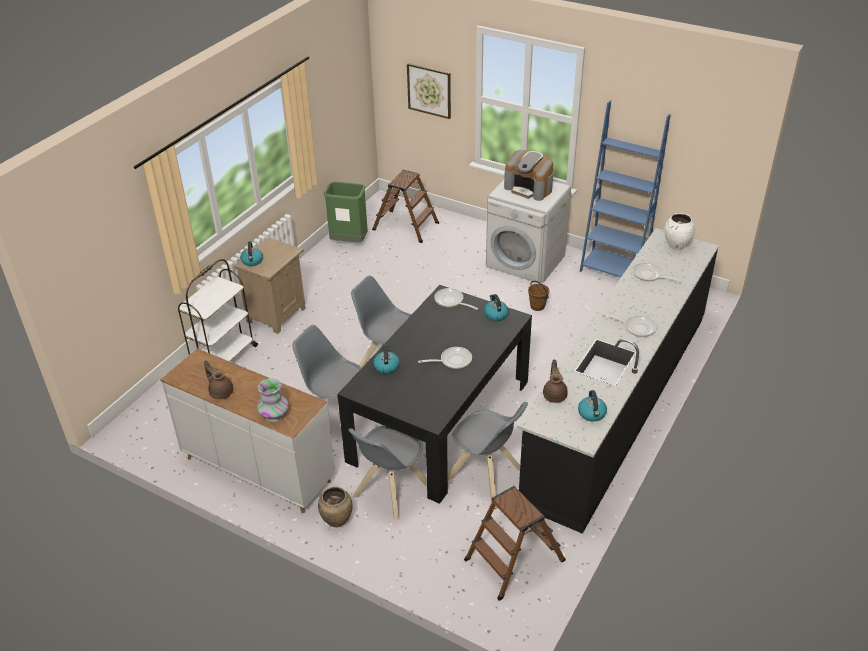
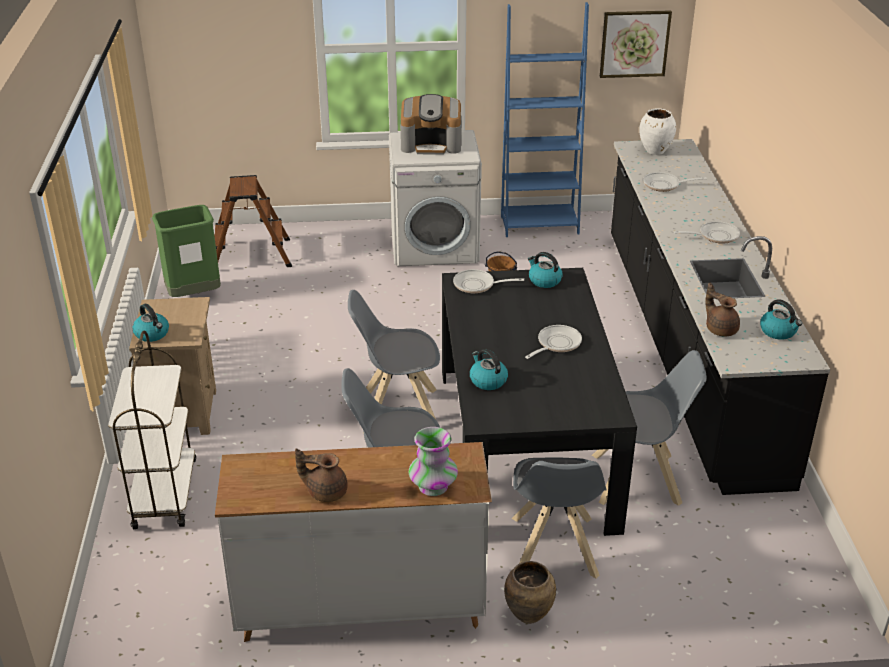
camera: 35 degrees left, 5 degrees down
(429, 90) = (242, 57): picture -> picture (634, 43)
(514, 560) = (766, 552): brown step ladder -> none

